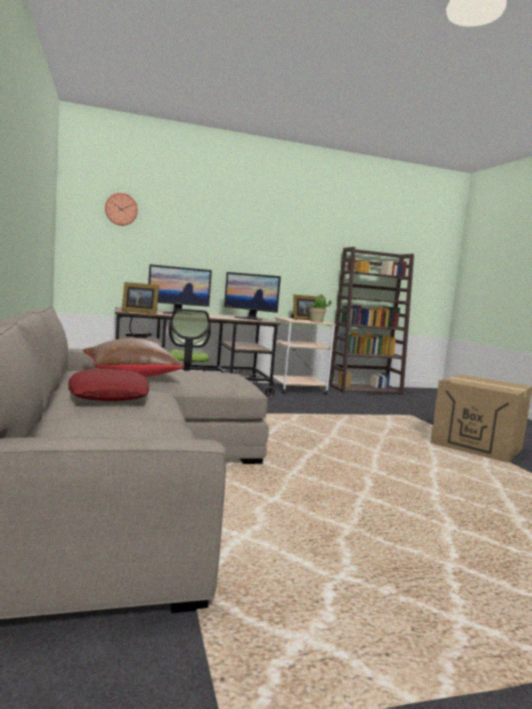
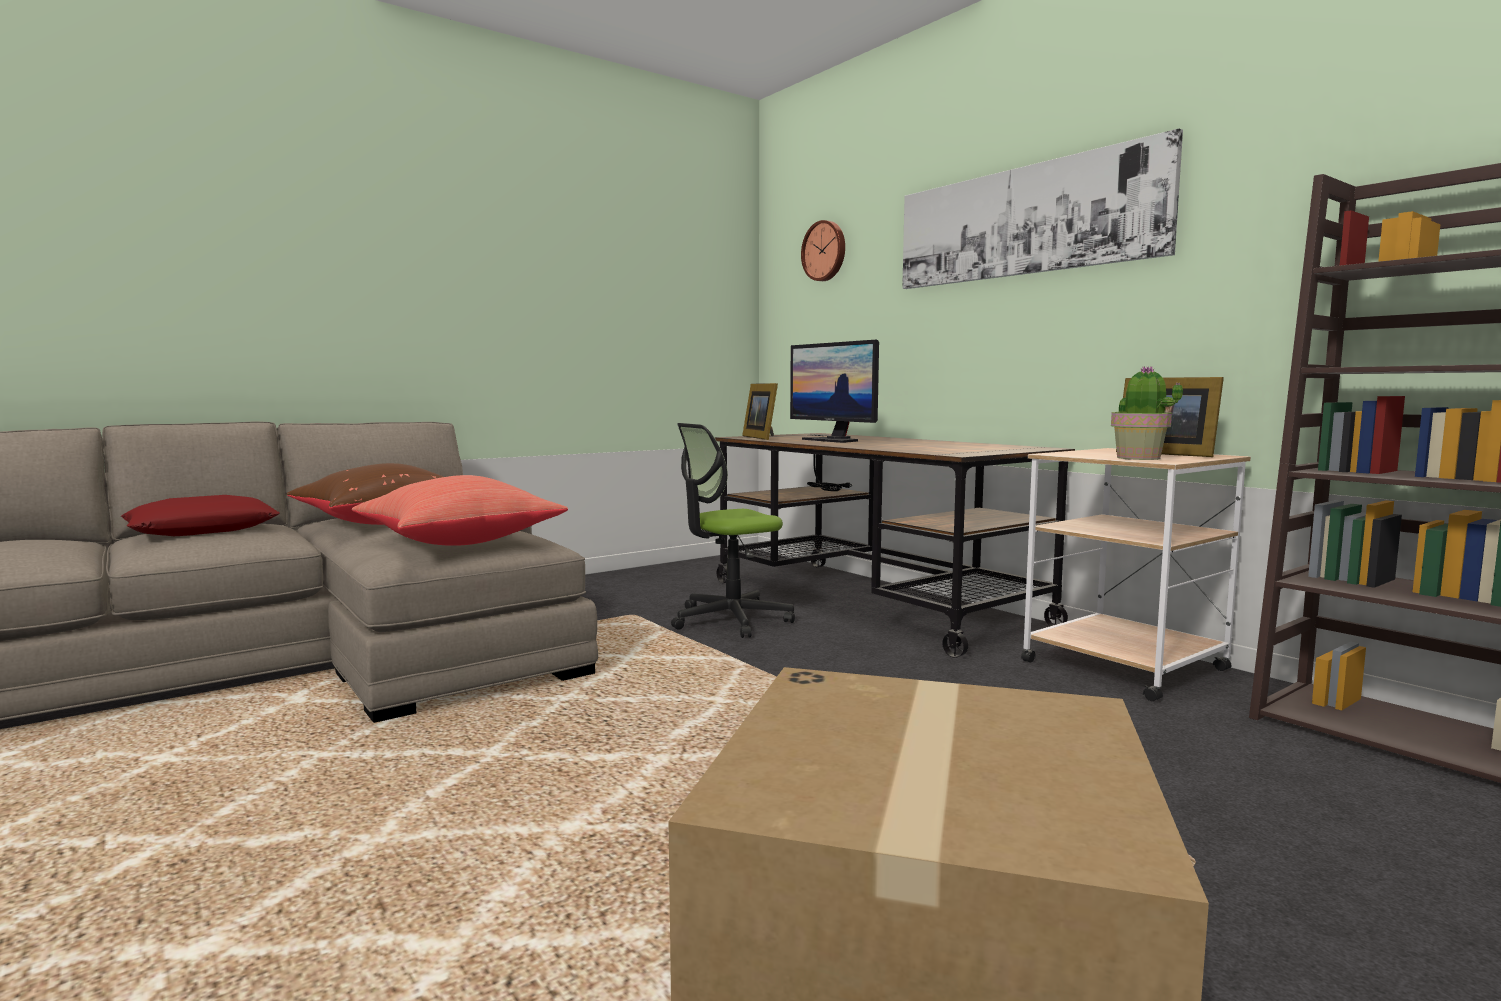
camera: 70 degrees right, 0 degrees up
(217, 377) = (459, 542): none -> red pillow
(241, 227) = (1023, 221): none -> picture
(250, 318) = (955, 449): monitor -> none

